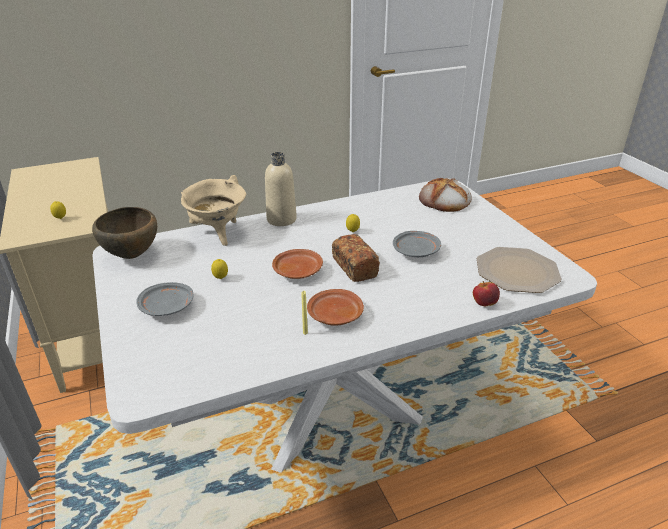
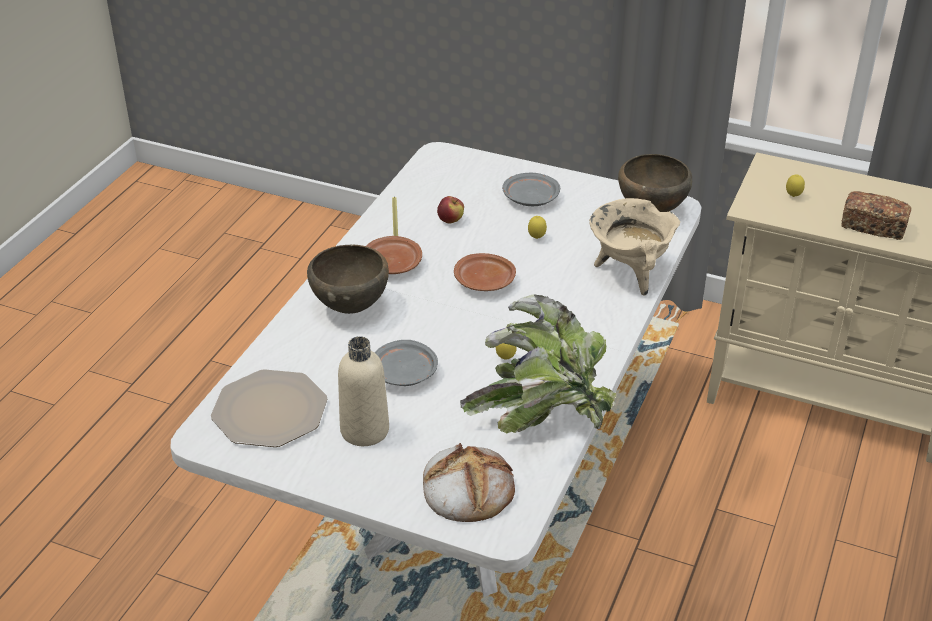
camera: 135 degrees right, 5 degrees up
(281, 219) = (605, 327): beige bottle -> beige bottle (364, 430)
(354, 267) = (440, 316): bread -> bread (873, 226)
(374, 206) = (541, 416): none -> potted plant
(402, 302) = (351, 307): none -> brown bowl
(484, 304) = (273, 348): apple -> apple (450, 220)

